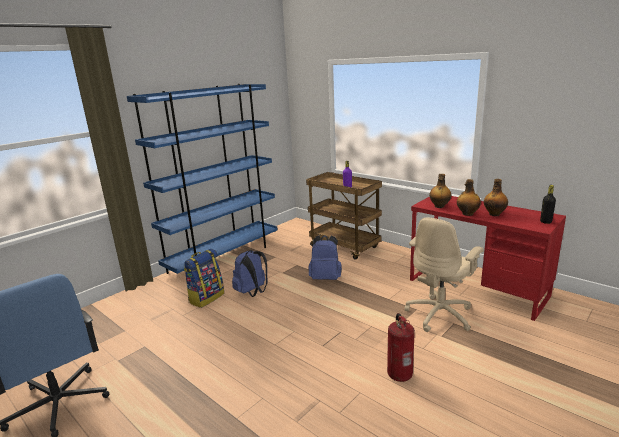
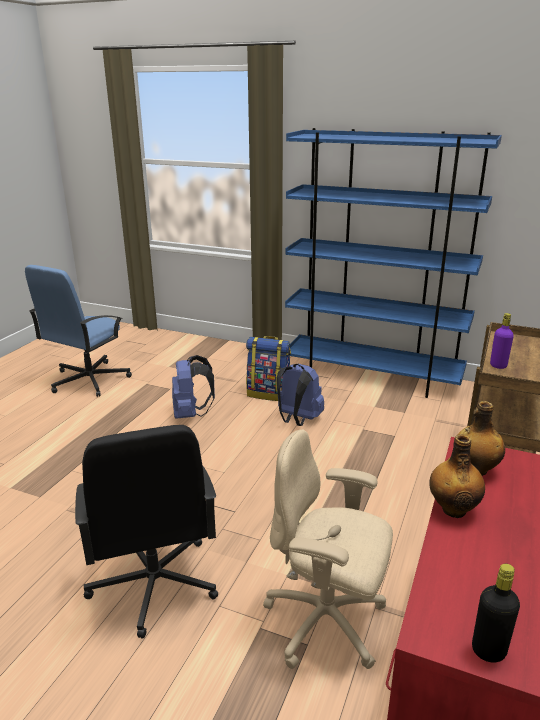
camera: 70 degrees right, 5 degrees up
(326, 278) = (374, 470): blue backpack -> blue backpack (191, 414)
(399, 373) = (154, 584): fire extinguisher -> black office chair
(494, 214) = (483, 552): bottle -> none

